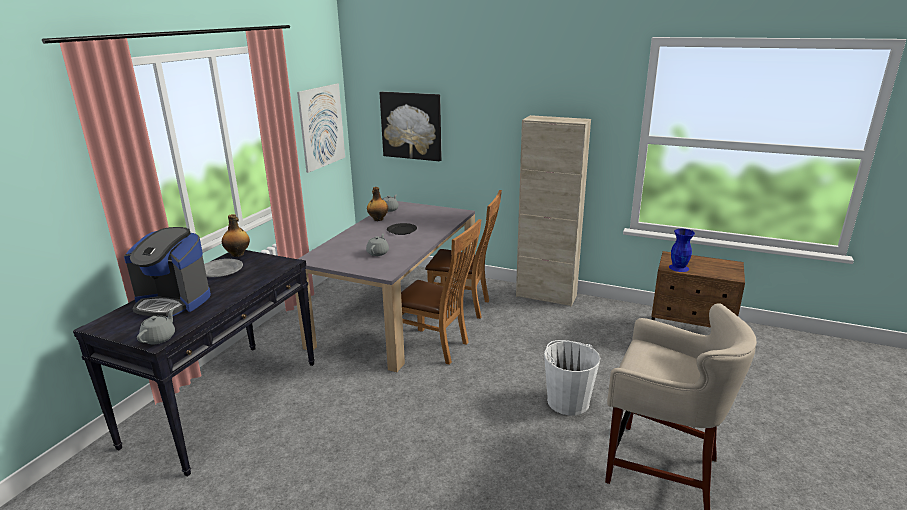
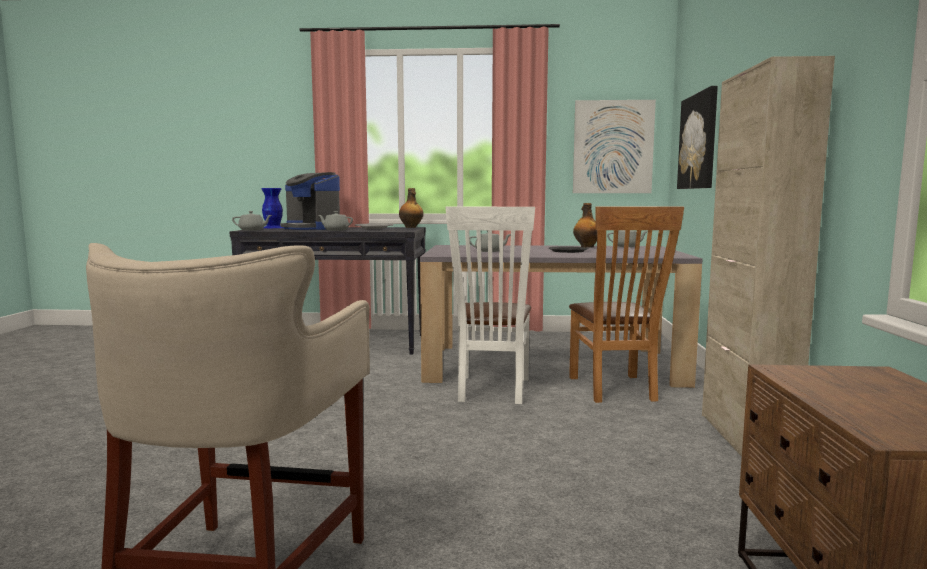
camera: 70 degrees right, 15 degrees down
(173, 302) = (312, 228): coffee machine -> coffee machine turned 45 degrees counterclockwise
(234, 291) = (336, 230): none -> grey teapot
(437, 347) = (491, 391): brown chair -> white chair
(568, 401) = (415, 481): white bucket -> none
(679, 268) = (806, 379): blue vase -> blue vase (273, 227)

